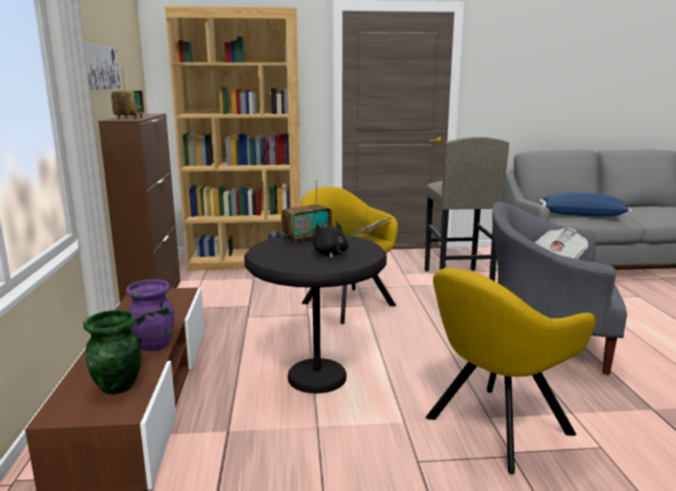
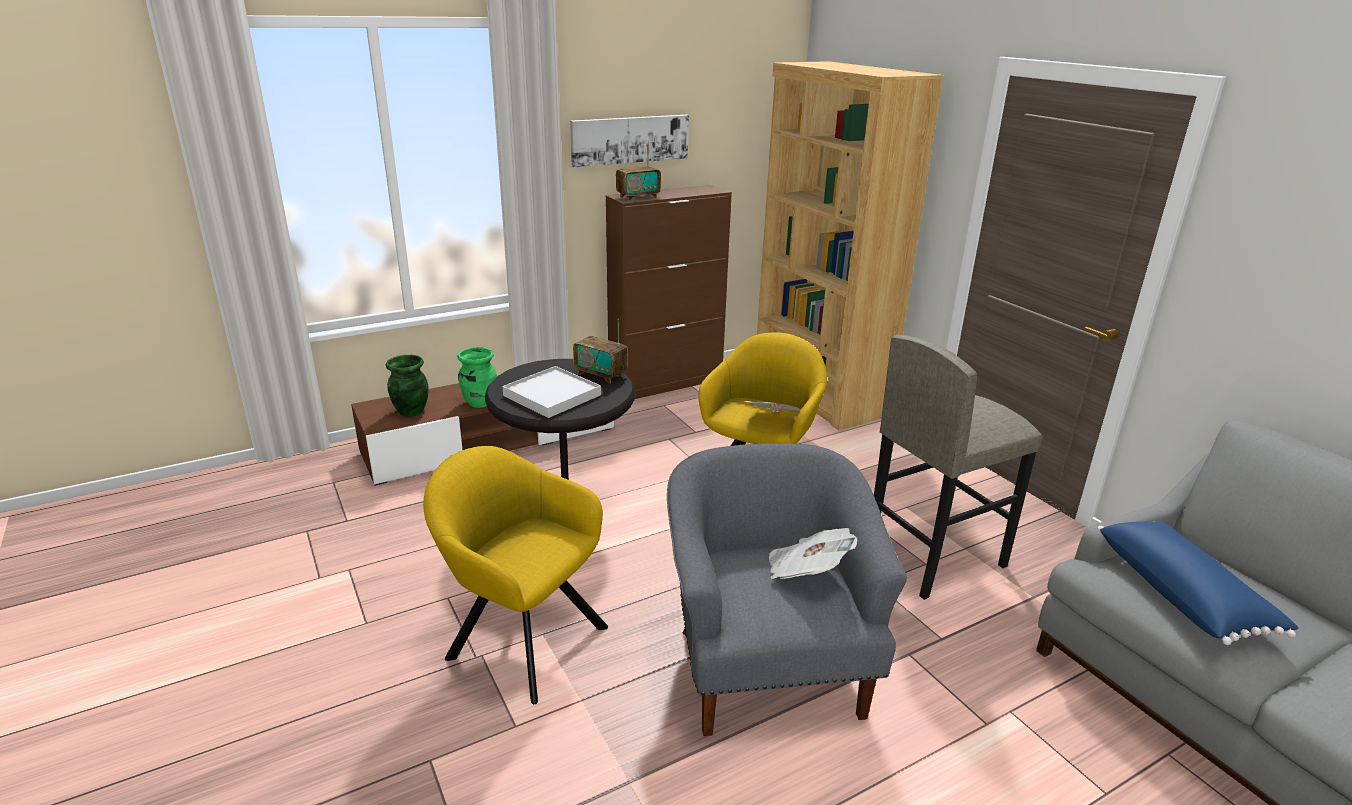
camera: 65 degrees right, 10 degrees up
(153, 345) = (479, 402): purple vase -> green vase
(331, 254) = (552, 395): black plush toy -> white tray

